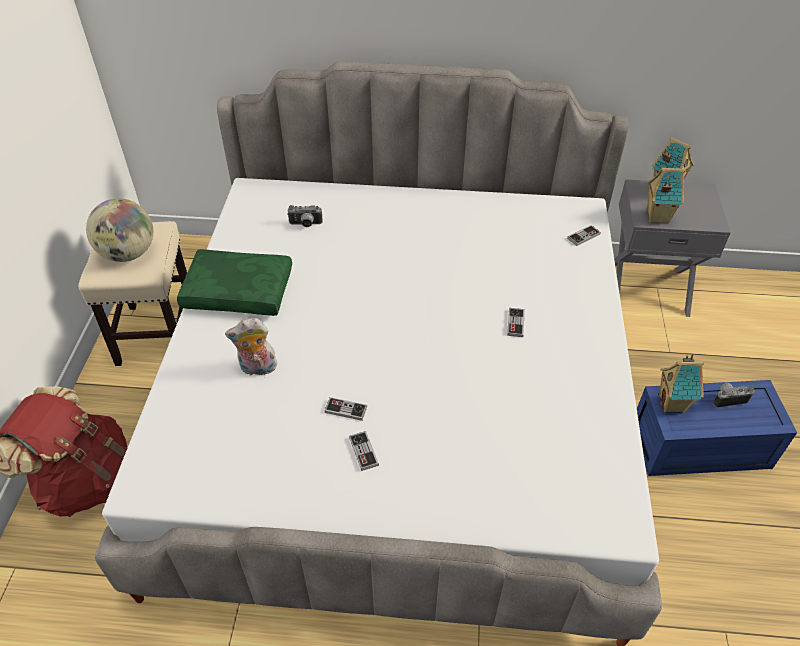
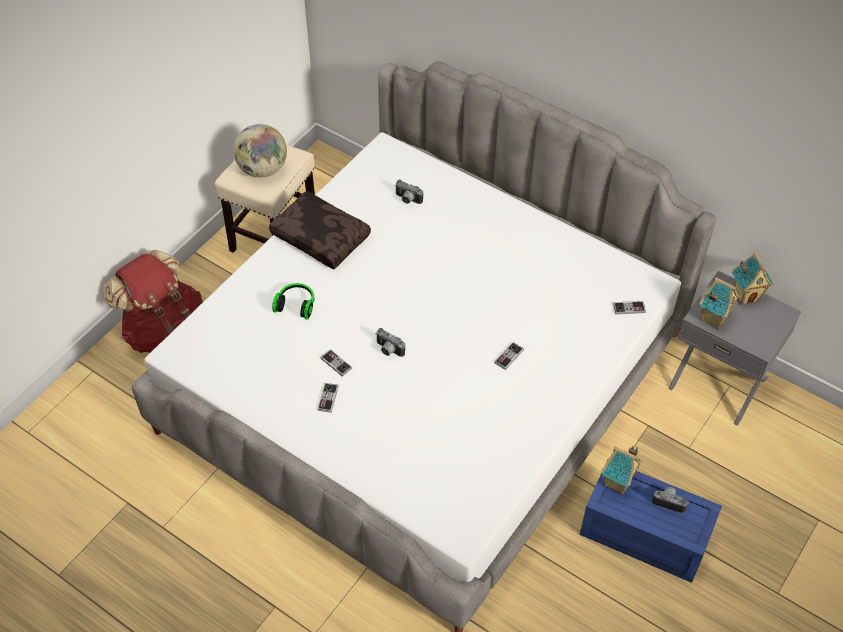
camera: 30 degrees right, 5 degrees up
(239, 290) = (322, 236): green pillow -> brown pillow
(257, 369) = (296, 305): plush toy -> headphones
(392, 371) = (388, 350): none -> camera

